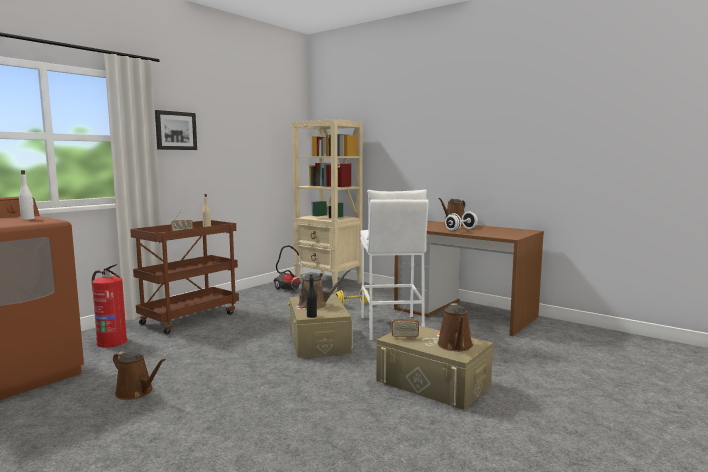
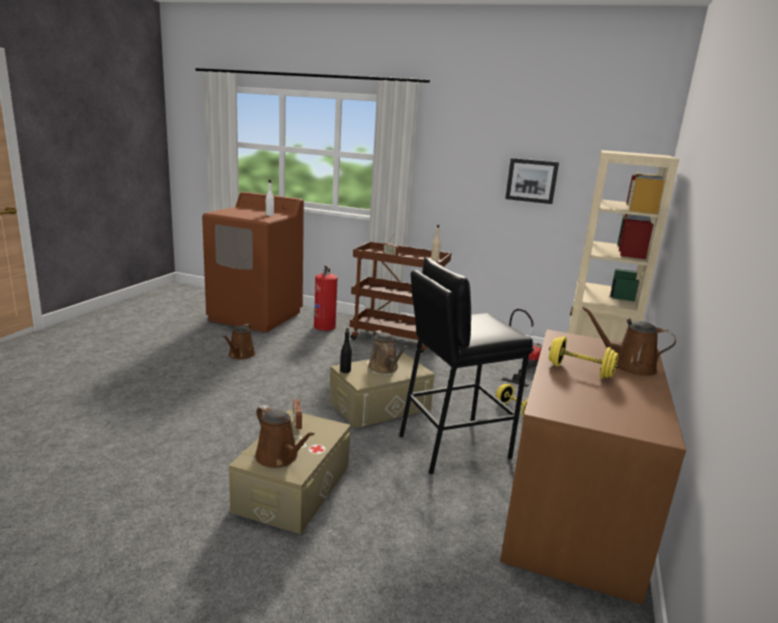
camera: 70 degrees right, 10 degrees up
(175, 130) = (448, 154): picture -> picture (531, 180)
(391, 327) = (453, 446): white stool -> black stool
(455, 346) = (279, 457): brown watering can -> brown watering can turned 120 degrees counterclockwise
(461, 230) = (580, 371): white dumbbell -> yellow dumbbell

